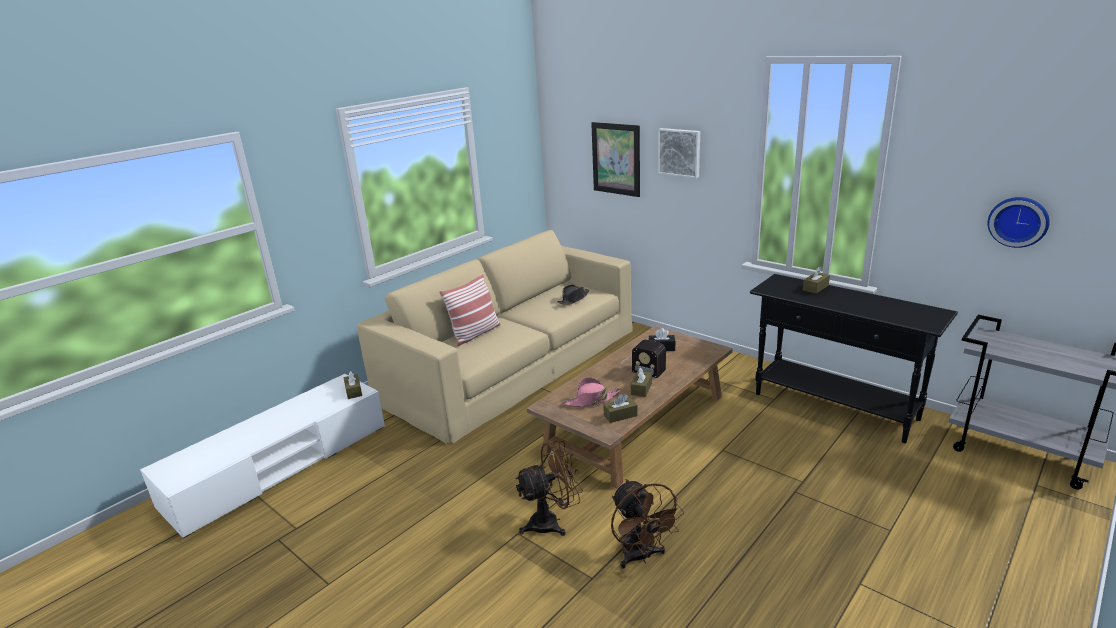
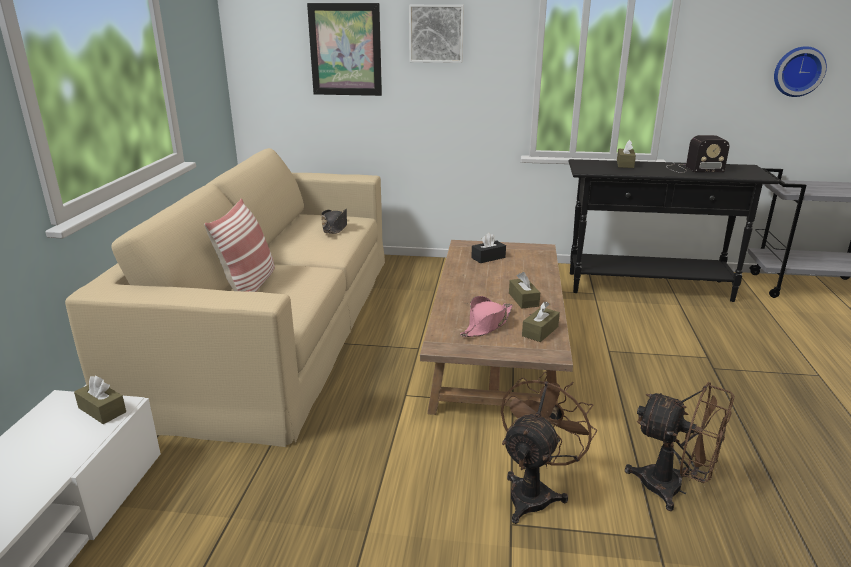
camera: 35 degrees left, 0 degrees up
(640, 367) = (492, 280): radio -> radio (692, 169)

